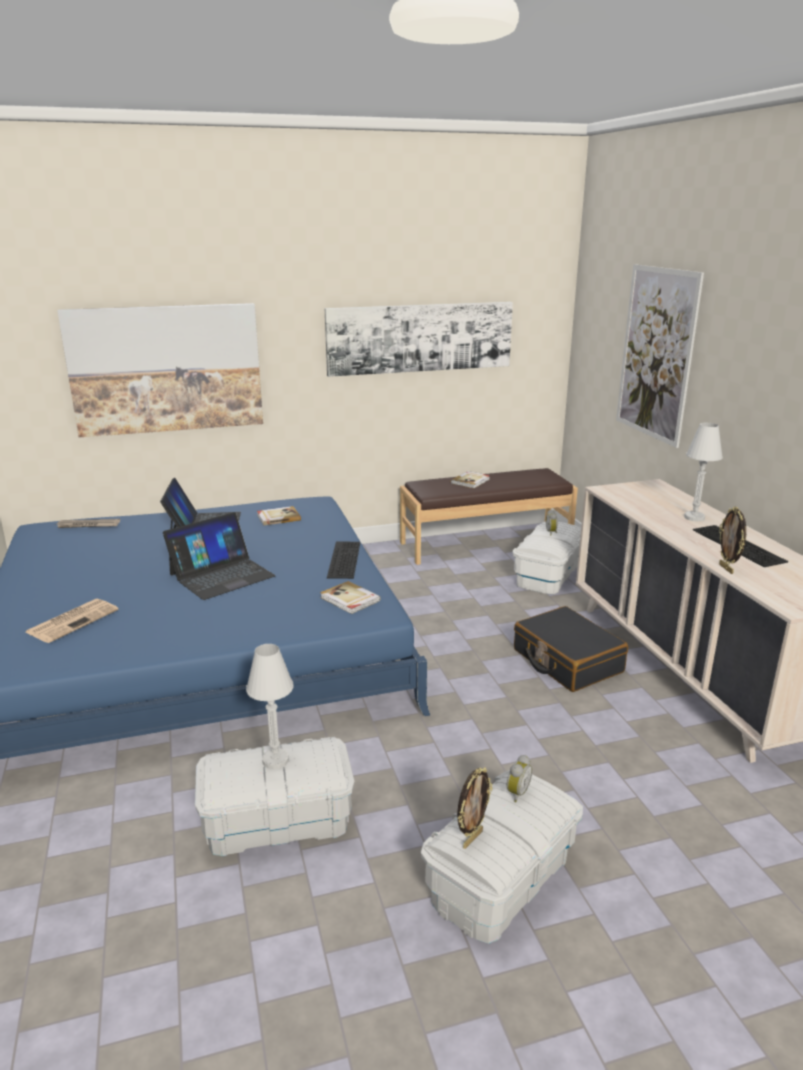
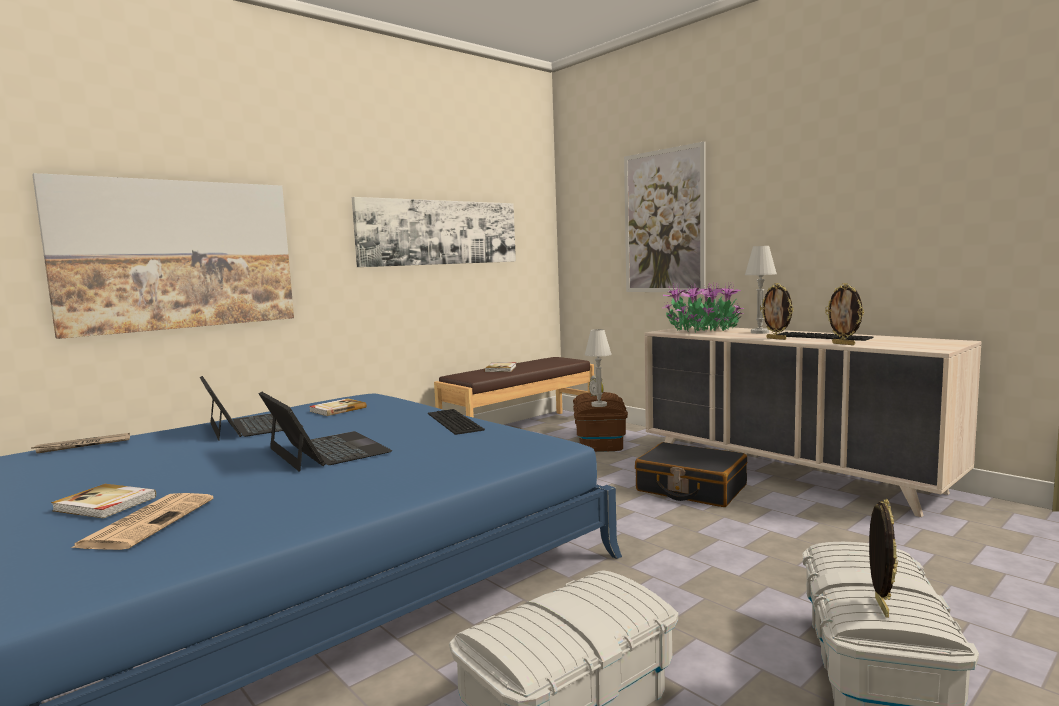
camera: 25 degrees left, 15 degrees down
(221, 575) = (327, 450): laptop -> laptop turned 60 degrees counterclockwise
(275, 760) = (567, 606): white table lamp -> white table lamp (599, 405)
(349, 599) = (504, 442): book -> book (104, 504)
(516, 792) = (853, 558): alarm clock -> none
(548, 575) = (600, 440): white storage box -> brown storage box
(646, 498) = (703, 330): none -> potted plant
(683, 537) = (776, 338): none -> picture frame

